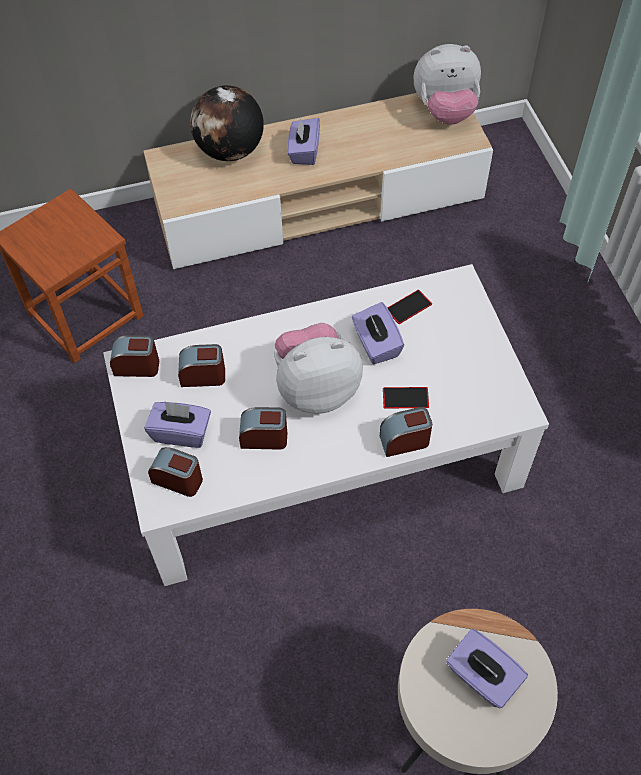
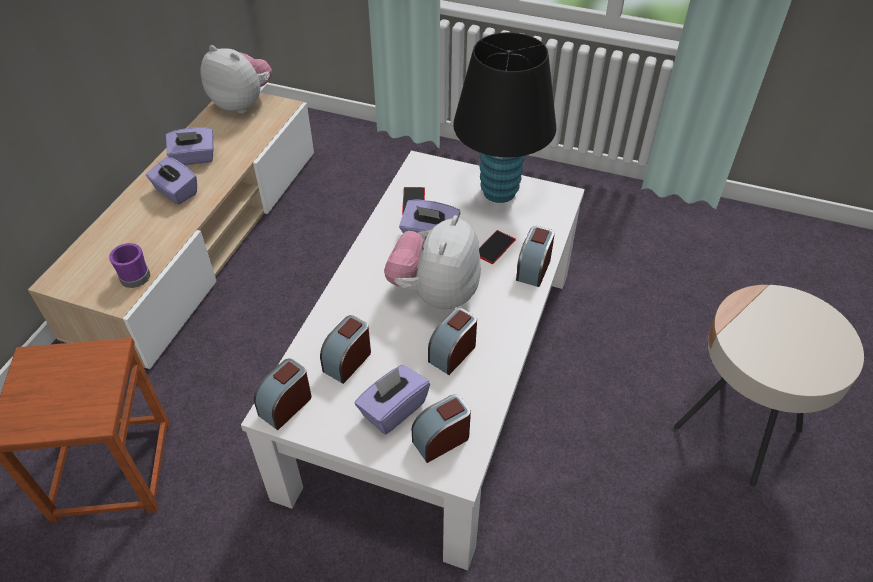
camera: 55 degrees left, 10 degrees down
(204, 195) = (134, 275): none -> purple mug
(230, 151) = (113, 234): globe -> none
(445, 111) = (242, 104): plush toy -> plush toy turned 90 degrees counterclockwise
(479, 360) = (499, 192): none -> black table lamp
(482, 677) = (783, 330): purple tissue box -> purple tissue box (194, 158)

